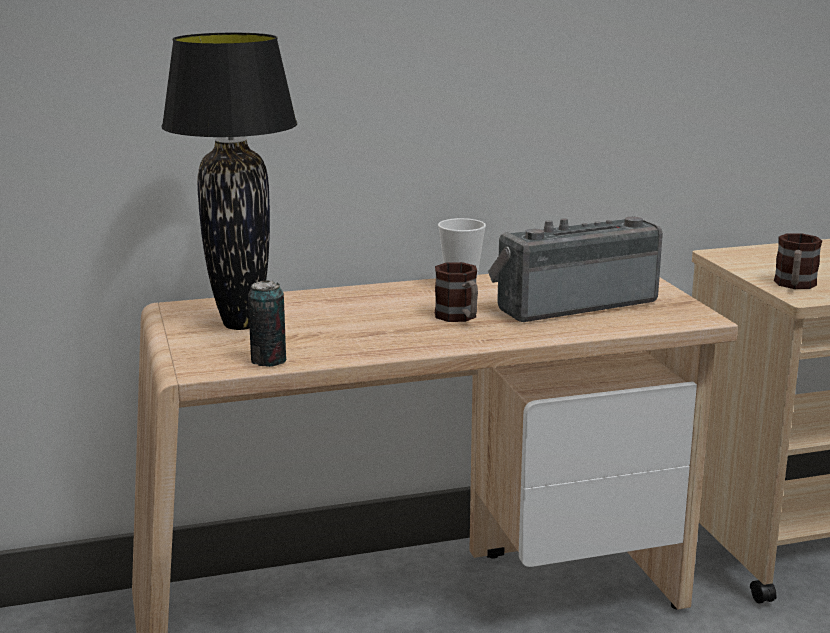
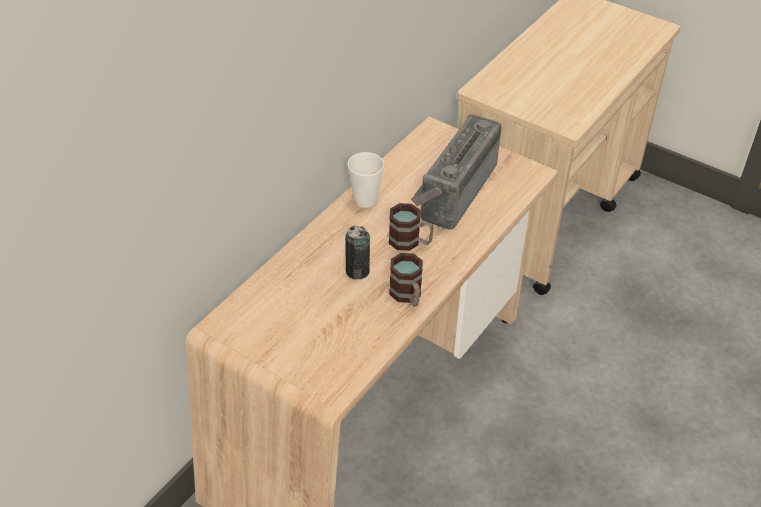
camera: 40 degrees left, 25 degrees up
(239, 325) = (289, 324): black table lamp -> none
(268, 361) = (362, 355): can -> can (357, 271)
(794, 285) = (552, 114): mug -> mug (407, 296)

